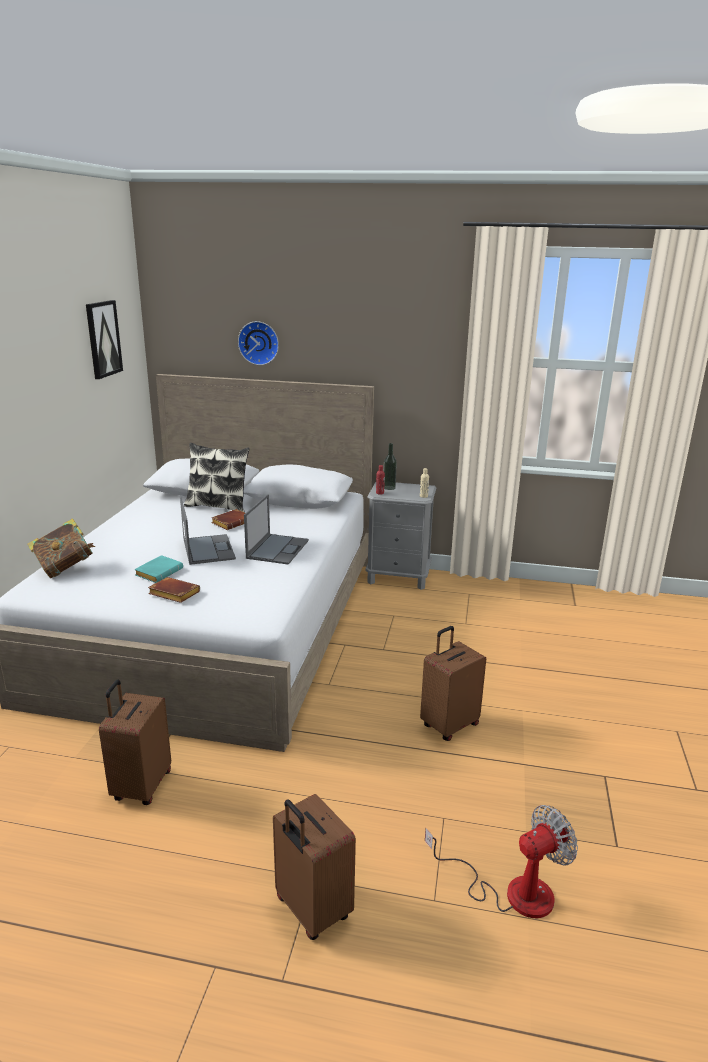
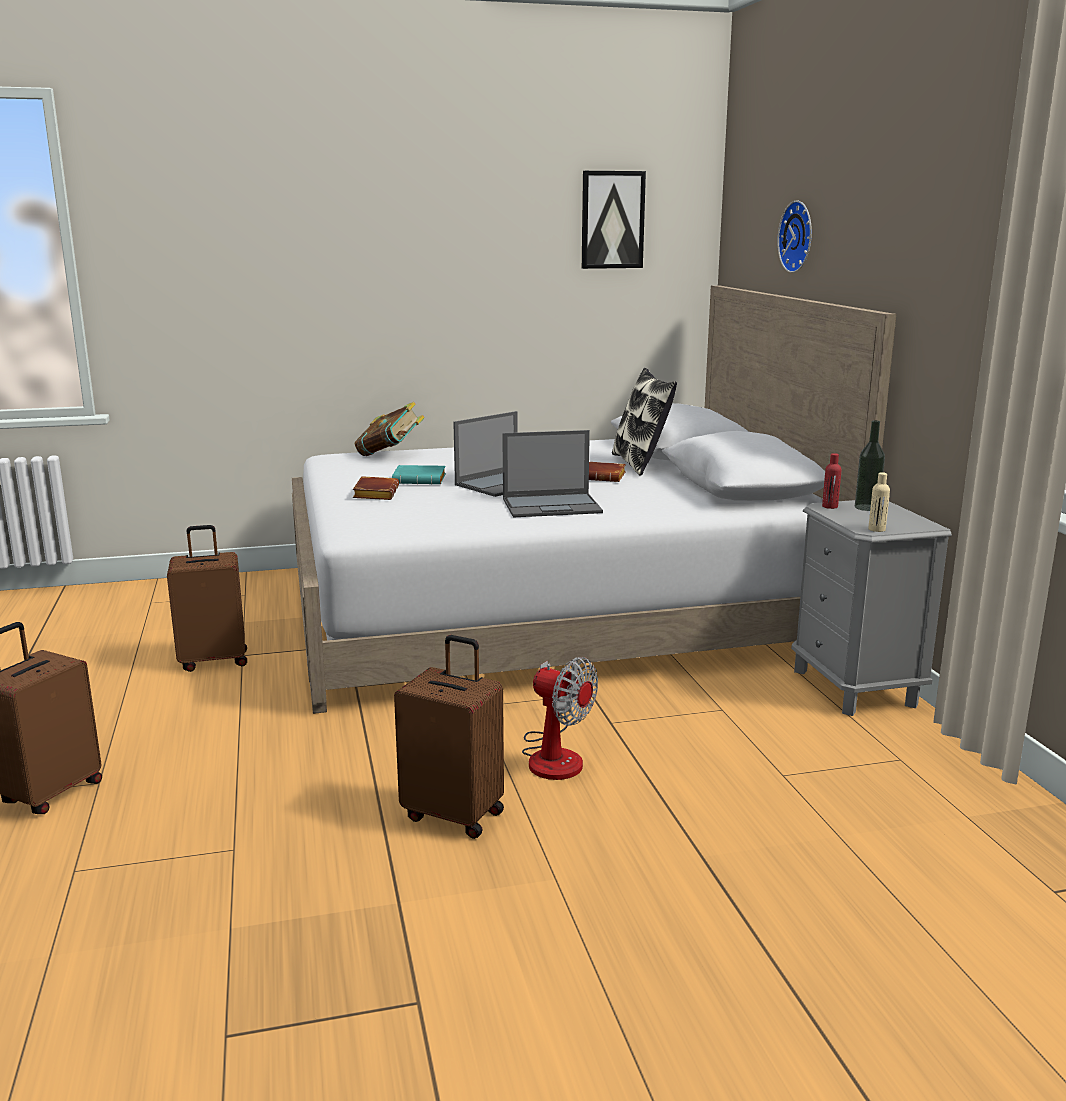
camera: 65 degrees right, 5 degrees down
(512, 891) = (99, 933): fan -> fan (554, 755)

